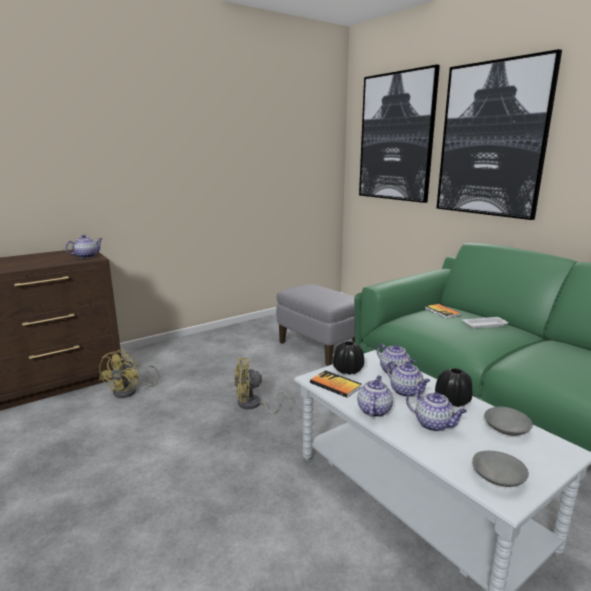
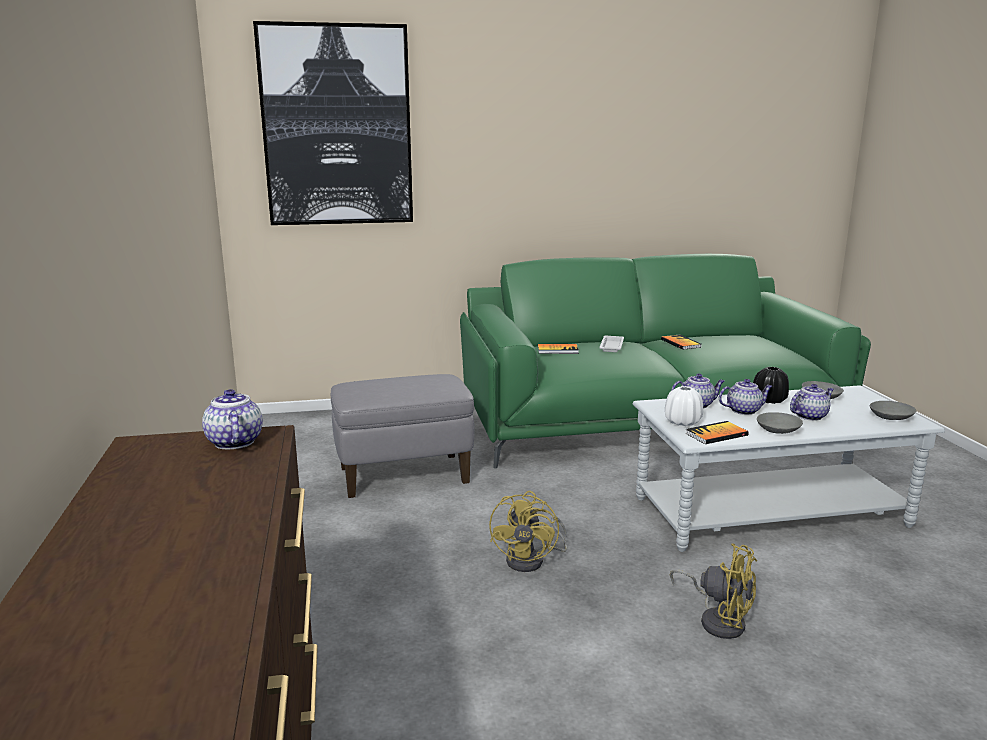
camera: 65 degrees left, 0 degrees up
(130, 391) = (379, 677): yellow fan -> yellow fan (718, 620)
(348, 370) = (682, 422): black vase -> white vase
(374, 410) = (777, 430): teapot -> grey bowl
(492, 140) = (500, 132): picture -> none
(549, 347) = (681, 343): none -> book

